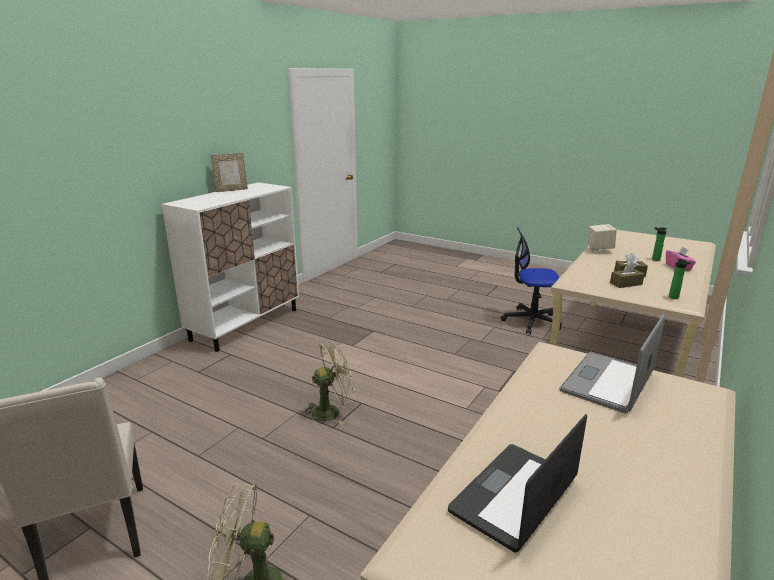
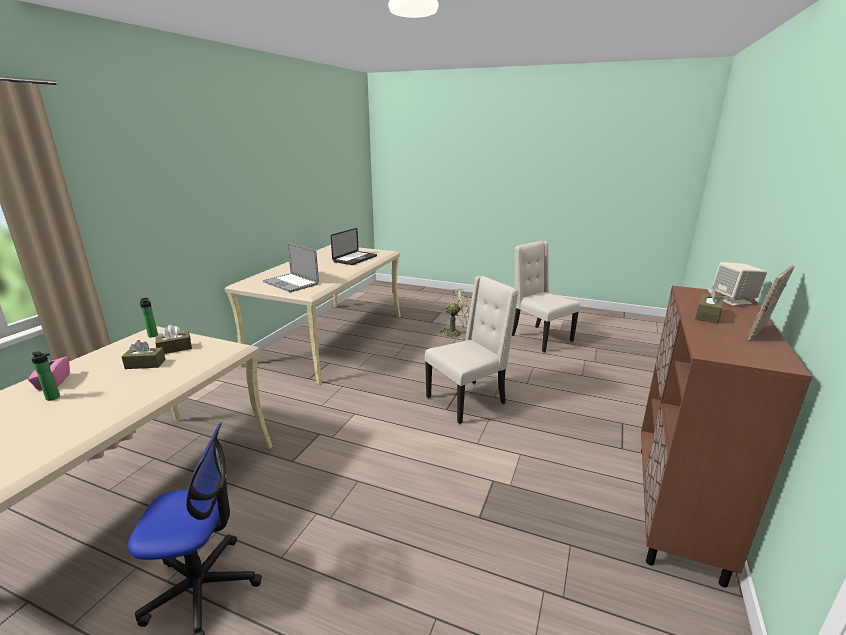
camera: 170 degrees right, 0 degrees up
(234, 196) = (707, 315): none -> brown tissue box
(246, 324) = (676, 507): white cabinet -> brown cabinet
(331, 411) = (467, 400): green fan -> beige chair
(599, 250) = (108, 416): beige speaker -> beige speaker (733, 301)
(607, 381) = (291, 283): laptop -> laptop turned 105 degrees clockwise

